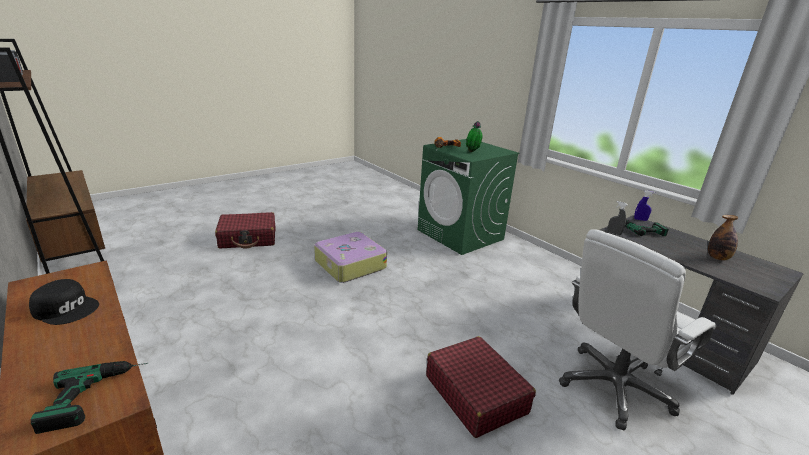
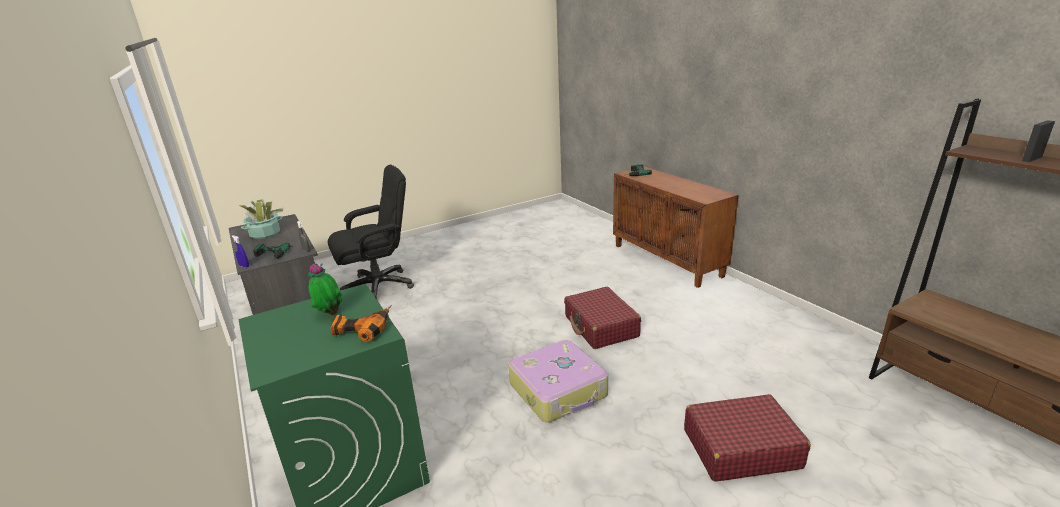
camera: 170 degrees left, 0 degrees up
(66, 308) = (686, 188): black cap -> none
(475, 394) = (472, 283): red suitcase -> red suitcase (601, 327)
(614, 387) = (379, 286): white office chair -> black office chair
(717, 258) = (265, 234): bottle -> potted plant

